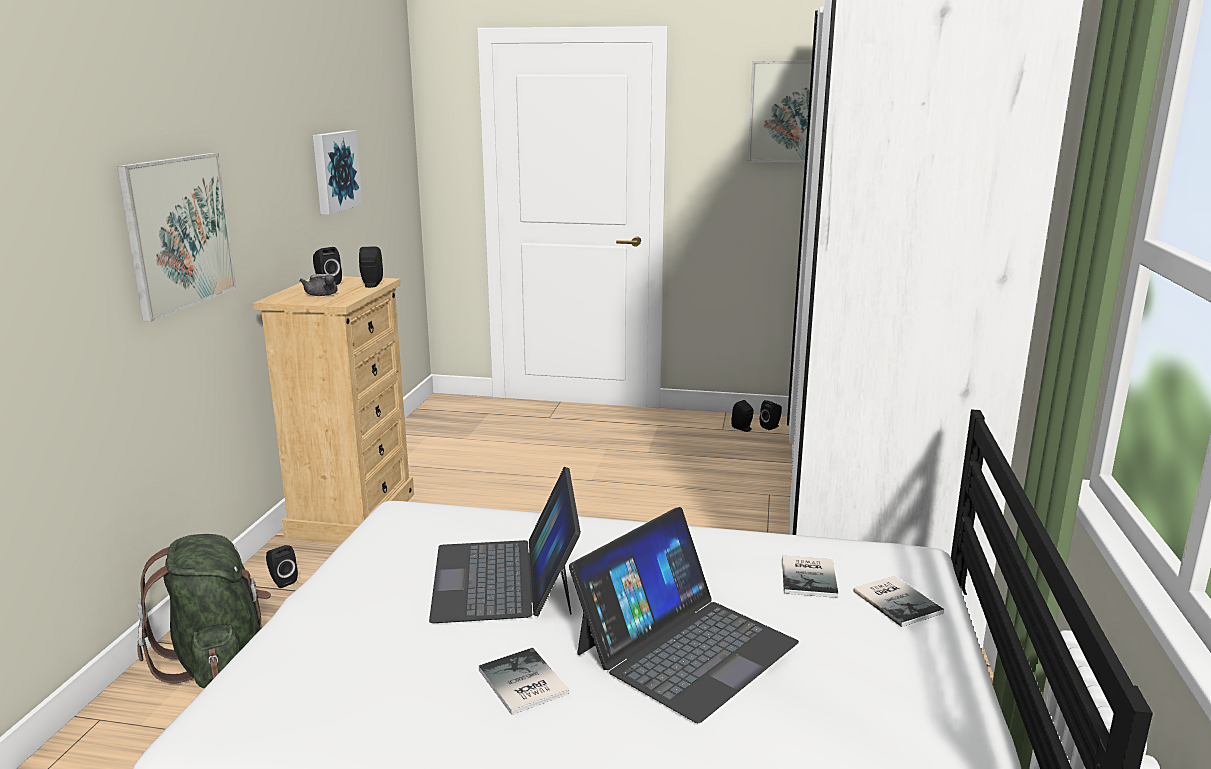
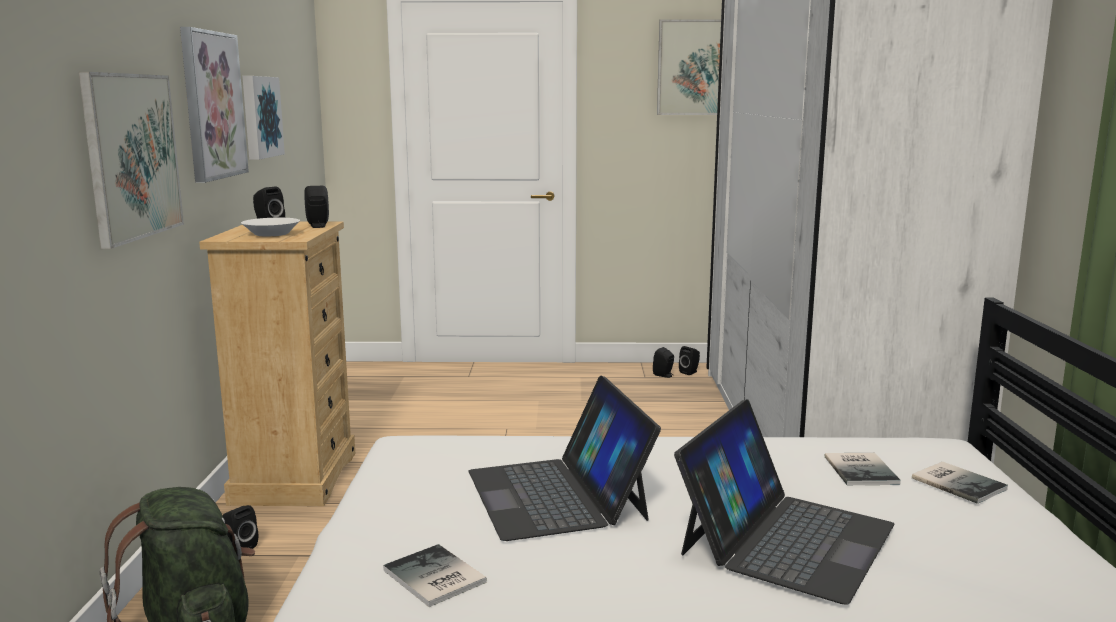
camera: 10 degrees left, 5 degrees down
(274, 170) = (212, 105): none -> picture
(322, 295) = (272, 234): grey teapot -> white bowl
(521, 684) = (636, 588): book -> book (433, 578)

